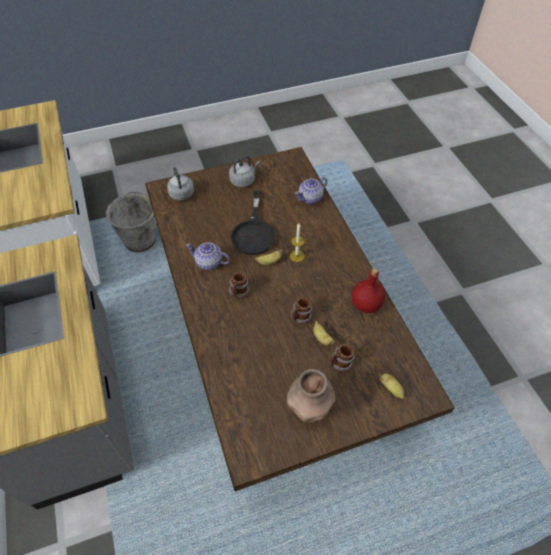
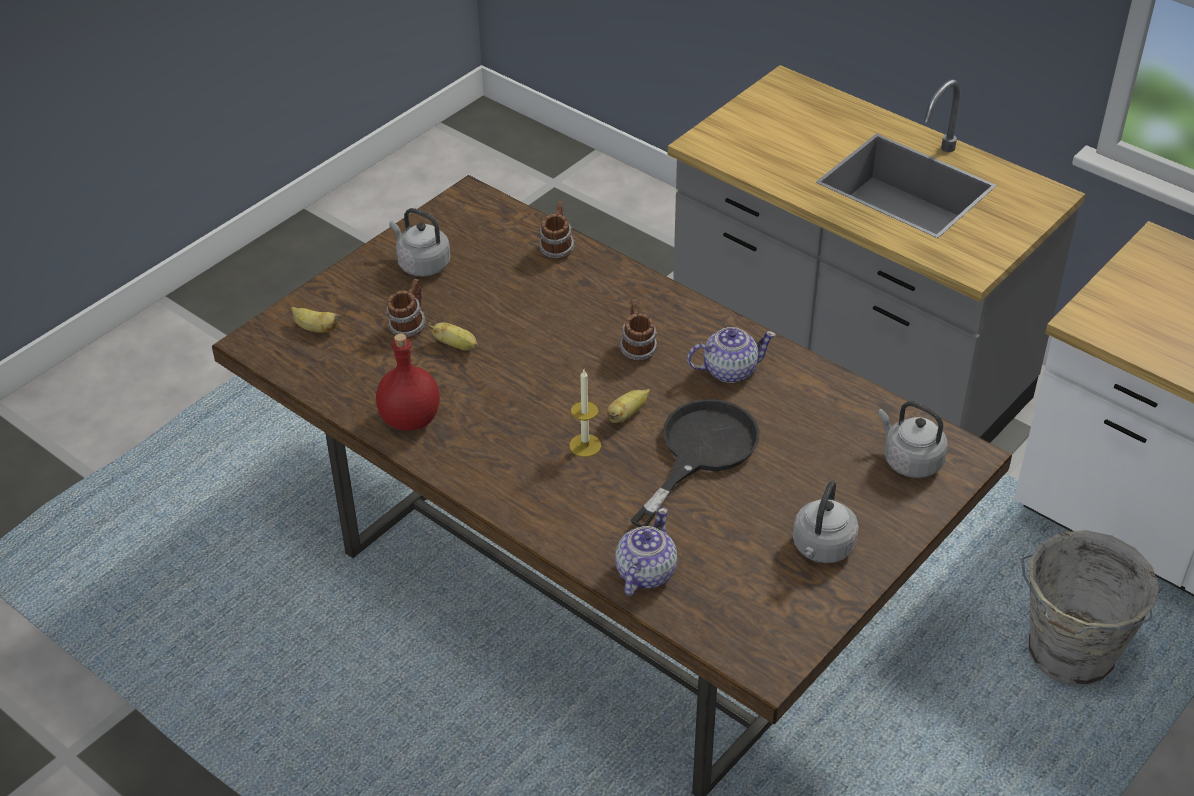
camera: 150 degrees right, 10 degrees down
(253, 232) = (700, 452): black frying pan -> black frying pan turned 60 degrees clockwise
(300, 318) = (509, 357): mug -> mug (556, 249)
(309, 410) = (421, 264): brown vase -> grey kettle

